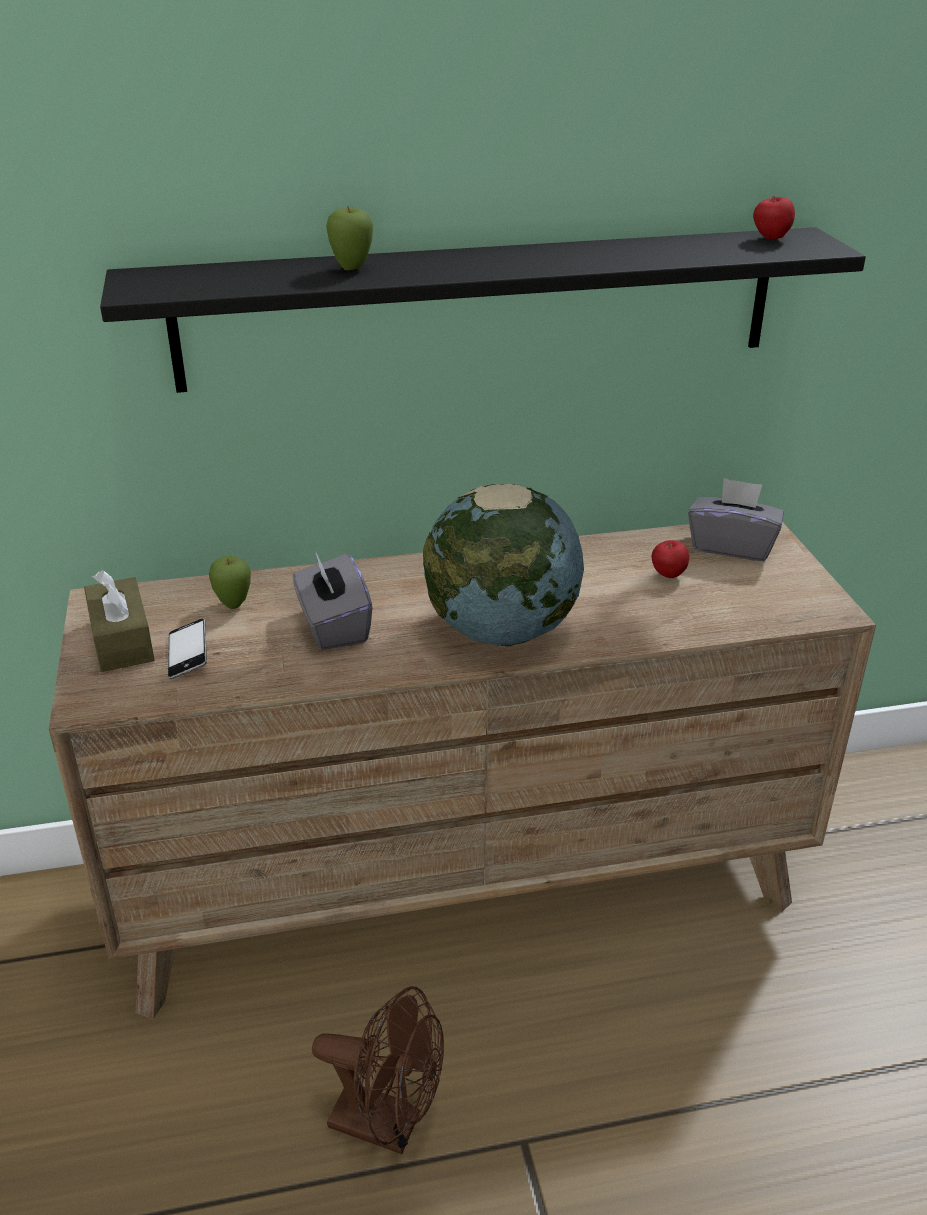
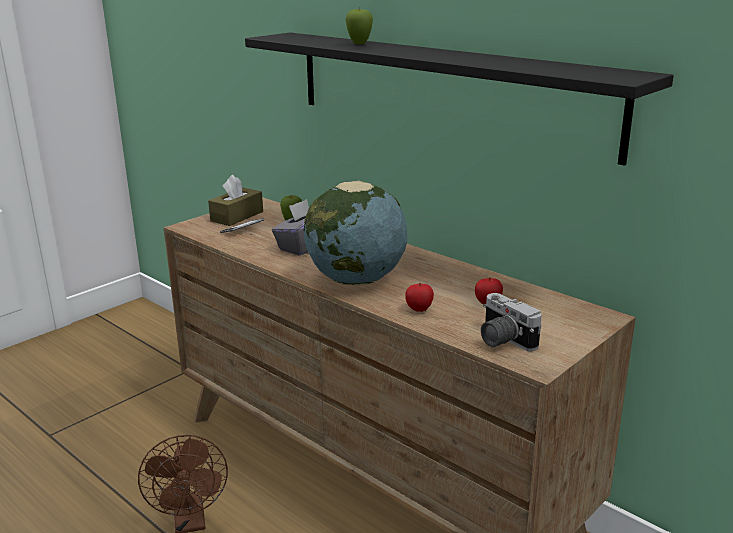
camera: 55 degrees right, 10 degrees down
(731, 546) = (561, 313): grey tissue box -> none
(762, 606) = (501, 340): none -> camera
(770, 239) = (608, 71): apple -> apple (419, 310)

